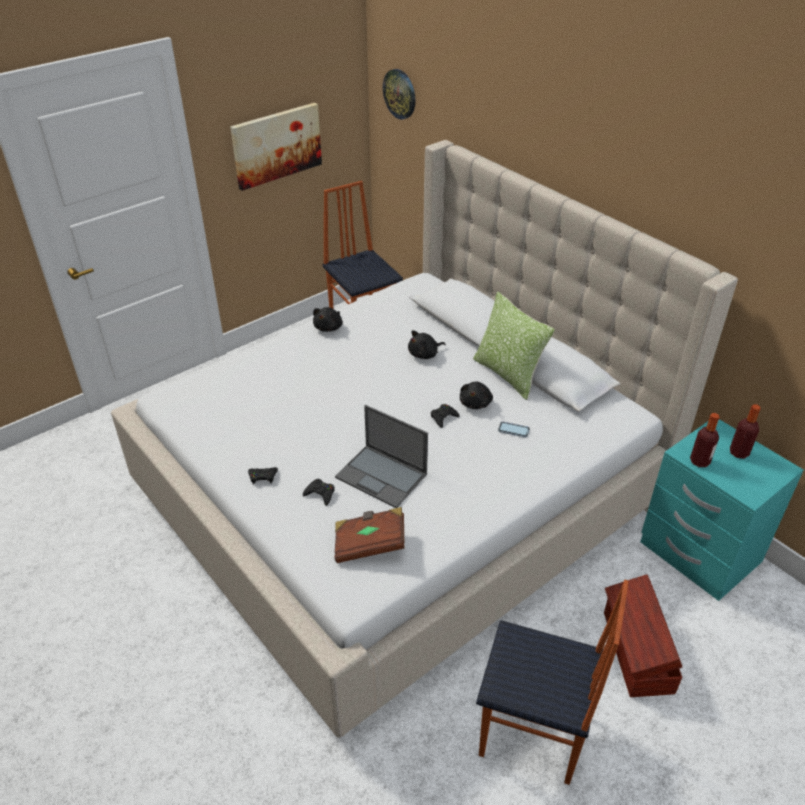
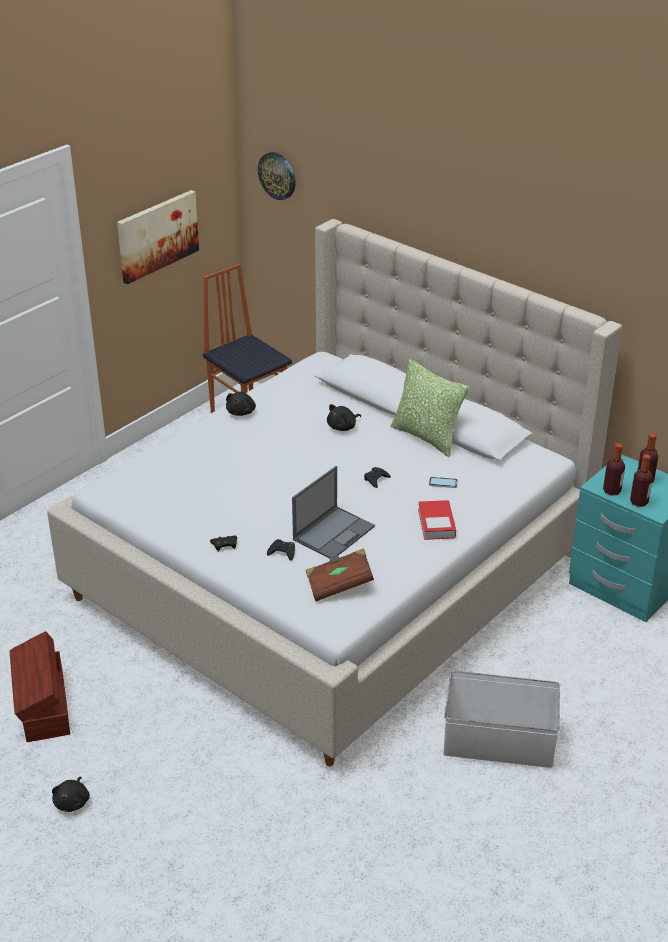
camera: 10 degrees left, 5 degrees down
(382, 476) = (334, 532): laptop -> laptop turned 75 degrees counterclockwise
(476, 403) = (403, 464): black plush toy -> black plush toy (73, 802)
(495, 479) = (436, 524): none -> book
(532, 736) = (499, 743): chair -> white storage box
(636, 652) = (579, 671): brown storage box -> brown storage box (43, 706)
(729, 479) = (639, 502): none -> bottle

